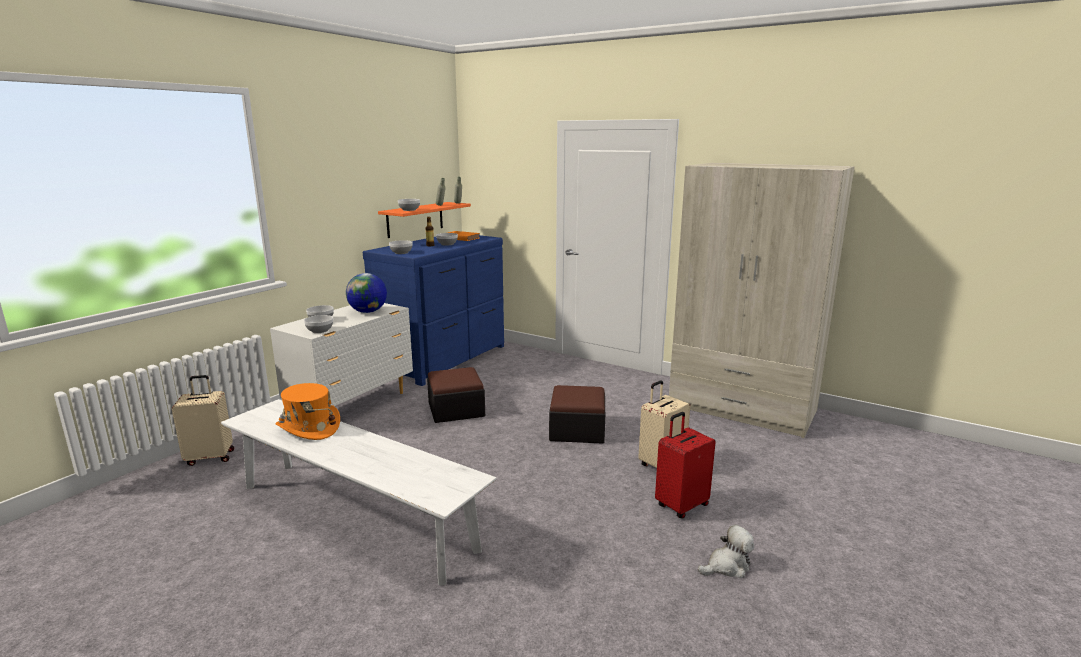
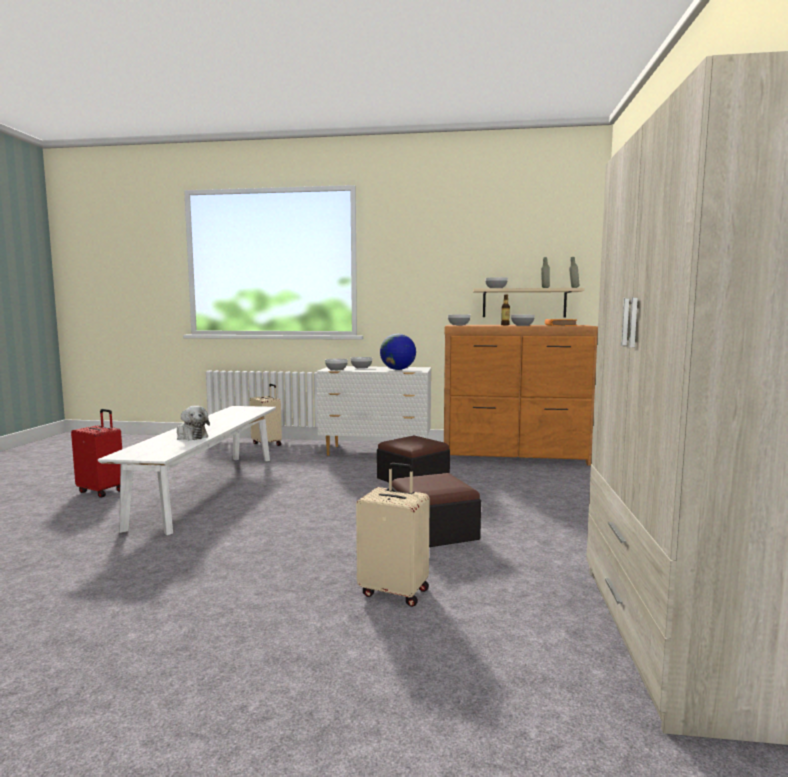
camera: 65 degrees right, 10 degrees down
(309, 427) = (232, 417): orange hat -> none
(415, 219) = (524, 303): orange shelf -> beige shelf
(445, 359) = (515, 454): blue dresser -> brown dresser
(681, 505) = (294, 619): red suitcase -> red suitcase (102, 491)
(727, 566) = (153, 671): plush toy -> plush toy (191, 436)

